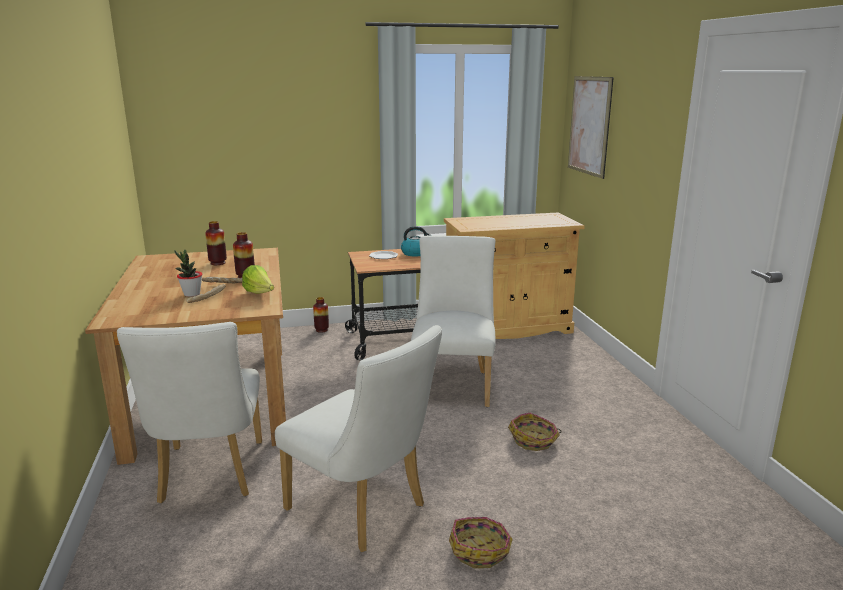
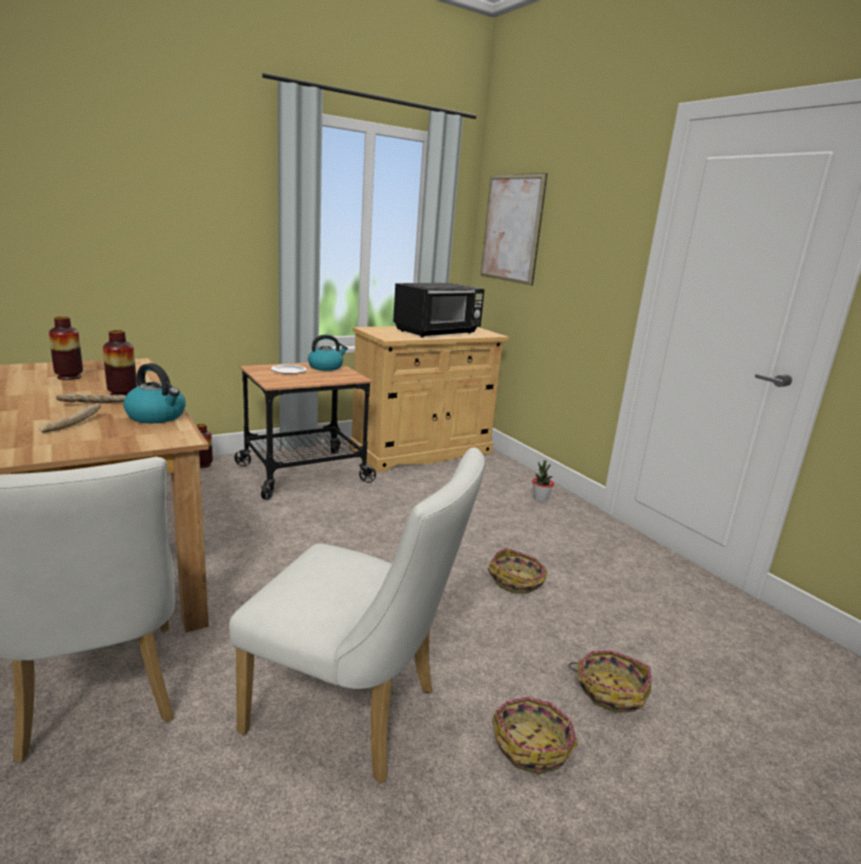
camera: 20 degrees left, 0 degrees up
(191, 294) = (44, 420): potted plant -> potted plant (540, 498)
(260, 294) = (157, 416): lettuce -> kettle
(453, 384) = (394, 520): white chair -> none
(517, 222) = (438, 332): none -> black microwave
(565, 527) = (610, 690): none -> basket

